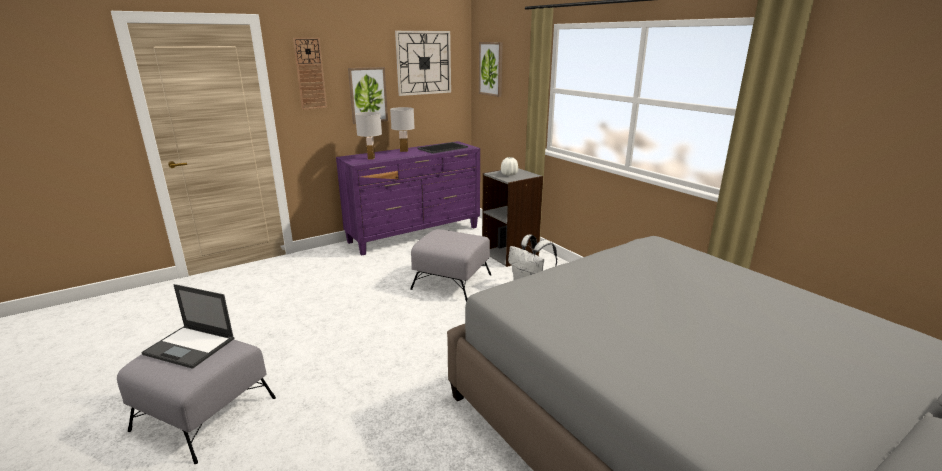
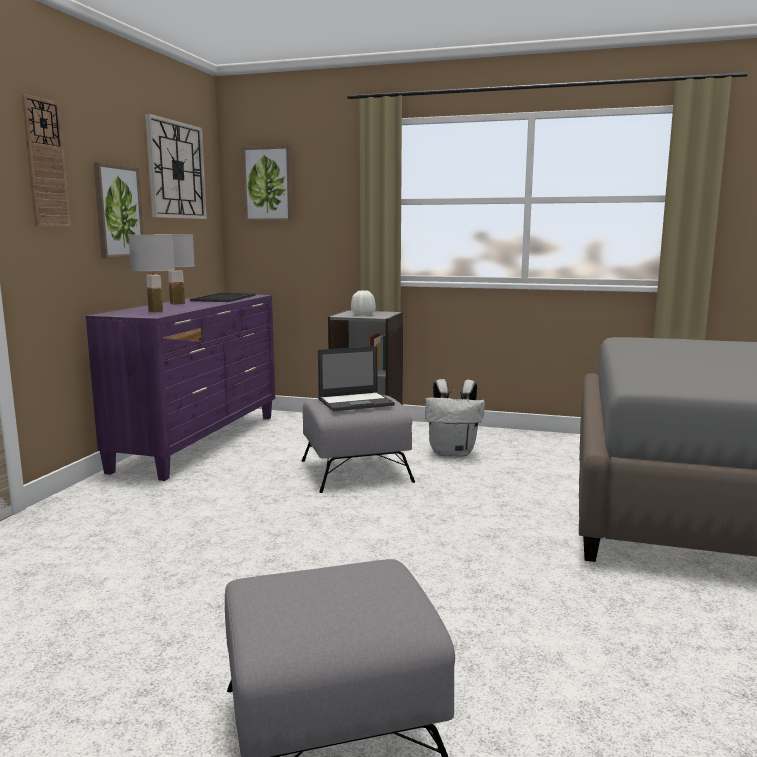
camera: 40 degrees left, 10 degrees down
(190, 346) = (314, 589): laptop -> laptop (356, 402)

